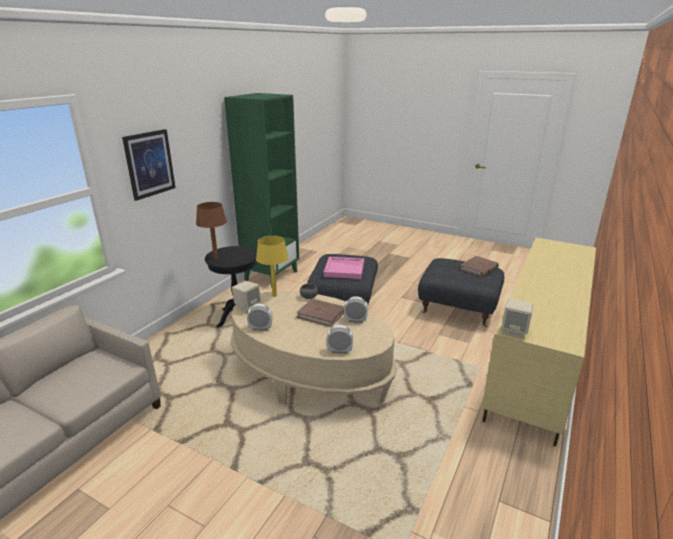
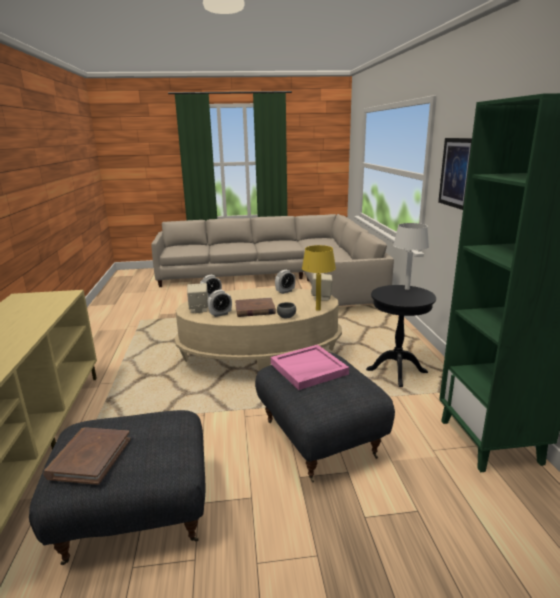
camera: 145 degrees right, 5 degrees down
(215, 258) = (407, 288): brown table lamp -> white table lamp
(514, 331) = (64, 294): beige speaker -> beige speaker (198, 309)

